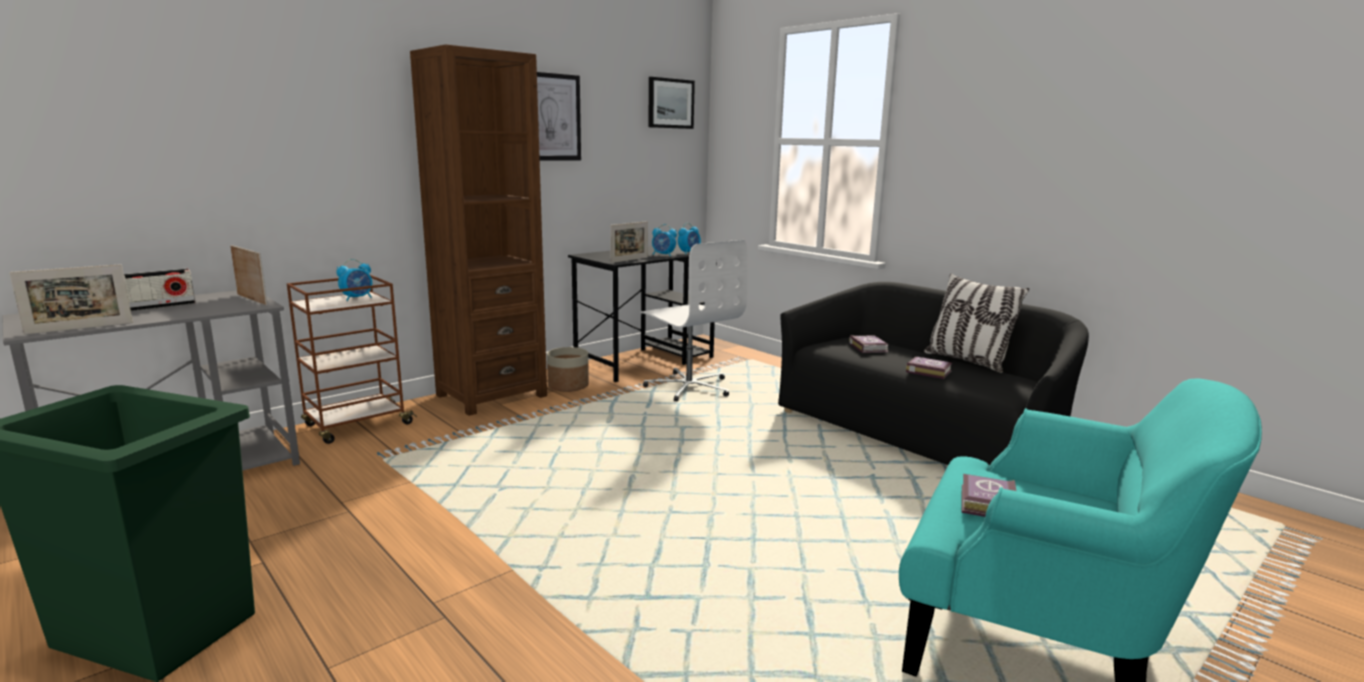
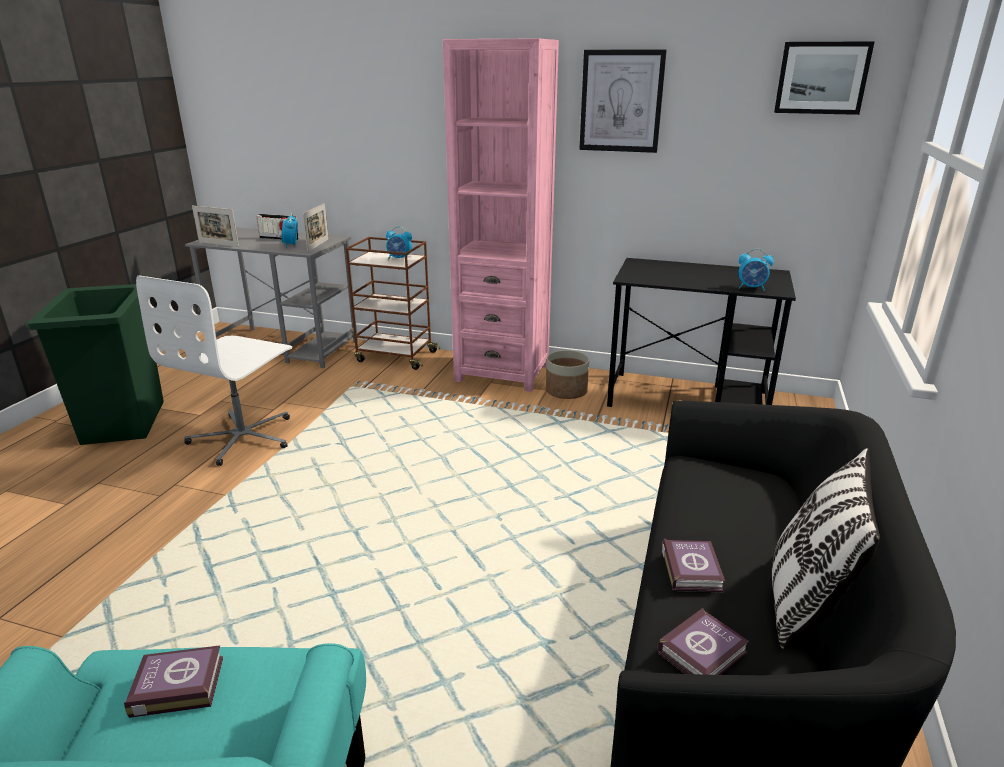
camera: 60 degrees right, 10 degrees up
(491, 395) = (502, 372): brown bookcase -> pink bookcase
(629, 260) = (650, 279): picture frame -> none
(663, 255) = (710, 283): alarm clock -> alarm clock (291, 245)
(689, 387) = (653, 445): white office chair -> white office chair (243, 437)
(868, 347) = (737, 499): book -> book (704, 653)

